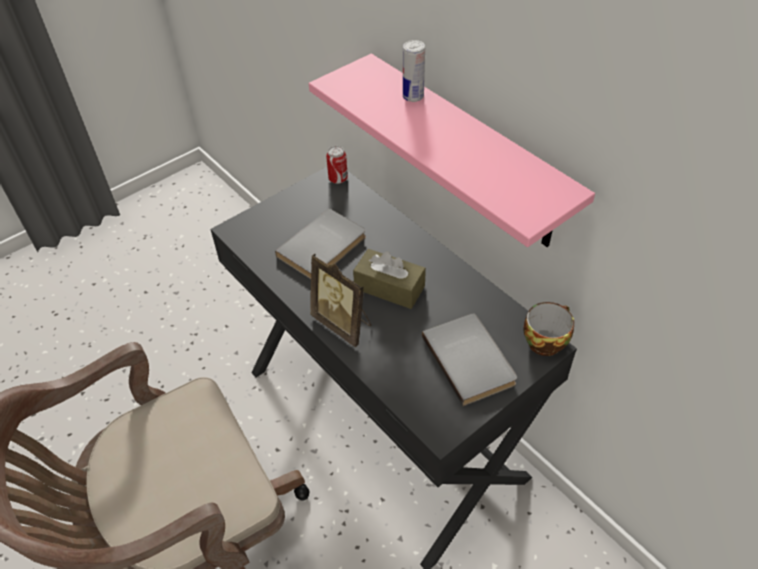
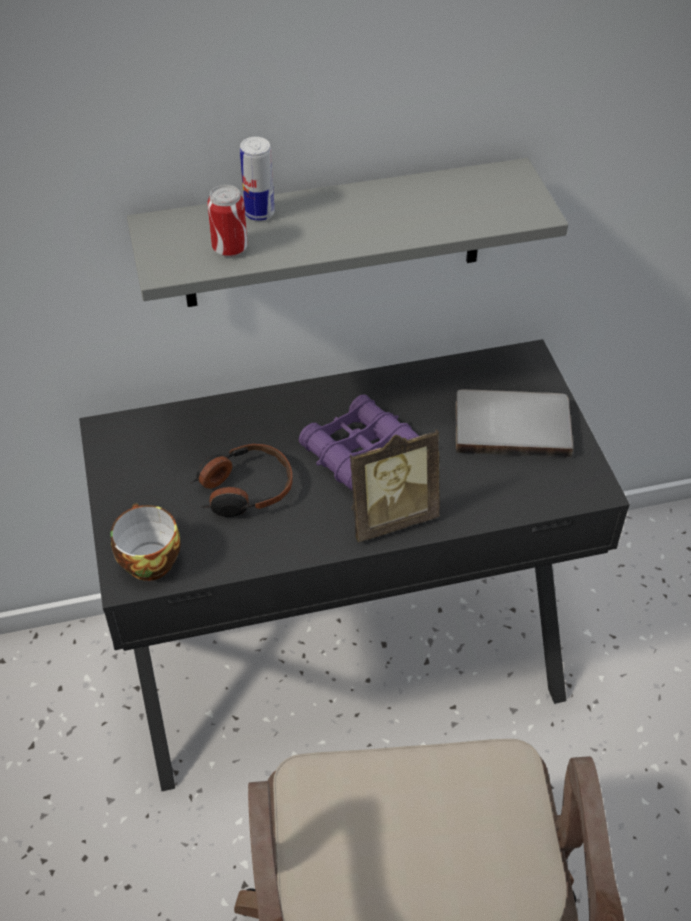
camera: 65 degrees left, 0 degrees up
(324, 248) = (243, 490): grey book -> headphones
(338, 179) = (119, 428): can -> can (230, 248)
(389, 287) = (359, 451): brown tissue box -> purple binoculars
(467, 152) = (333, 235): pink shelf -> grey shelf
(545, 340) = (519, 357): cup -> cup (147, 560)

